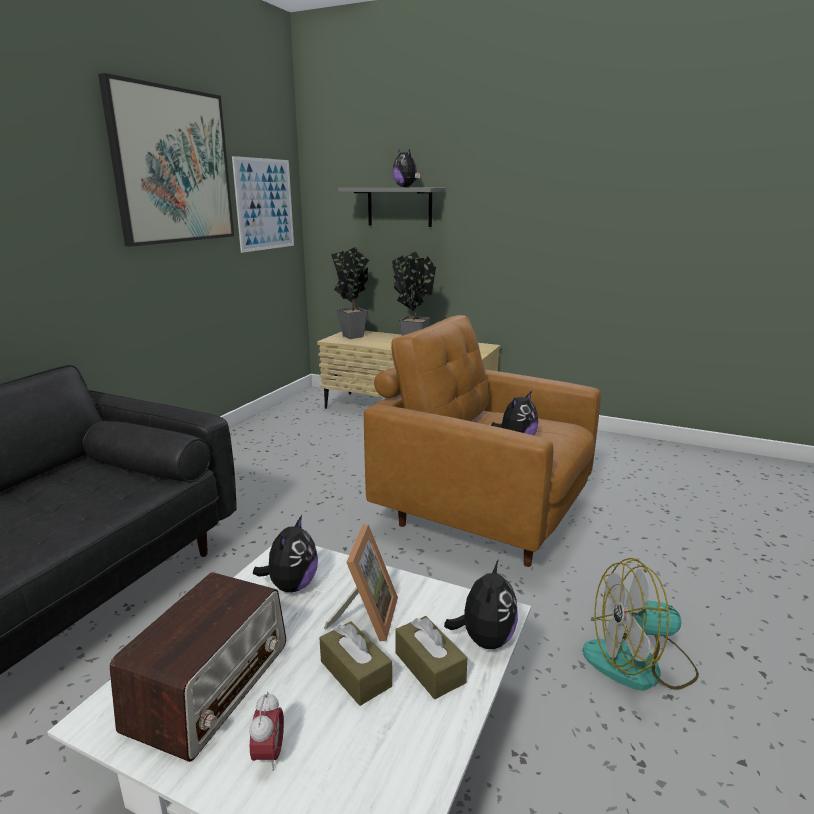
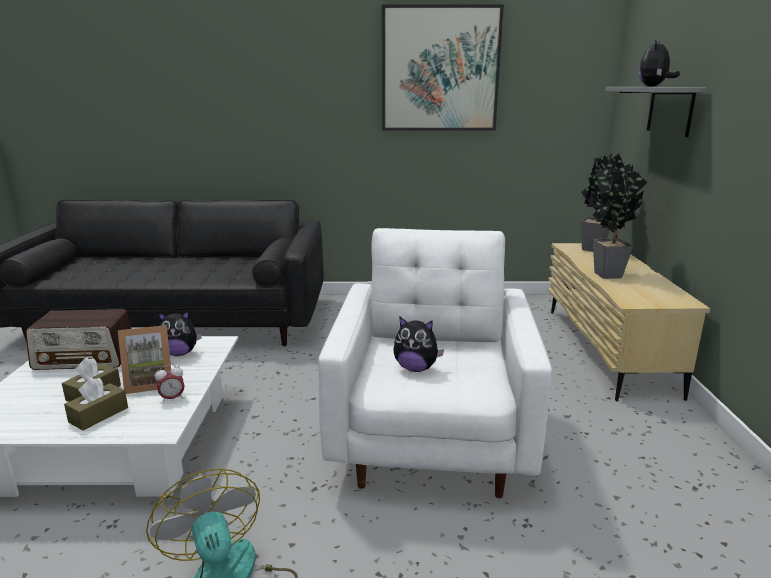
camera: 65 degrees right, 0 degrees up
(264, 204) = (552, 103): picture -> none
(269, 755) = (33, 386): alarm clock -> alarm clock (172, 398)
(481, 515) = (431, 440): brown armchair -> white armchair
(485, 639) = (129, 430): plush toy -> none

